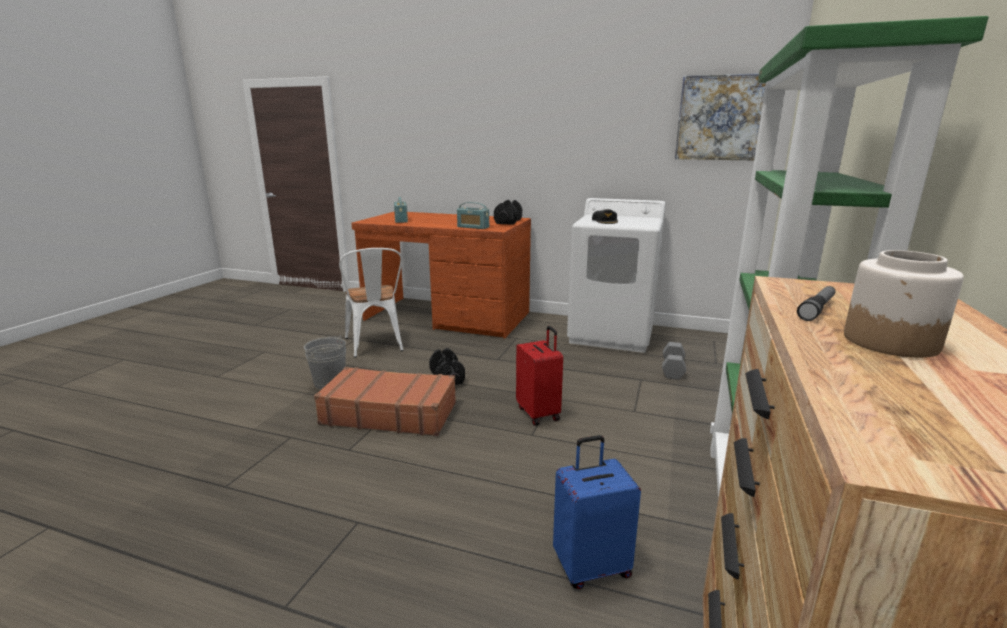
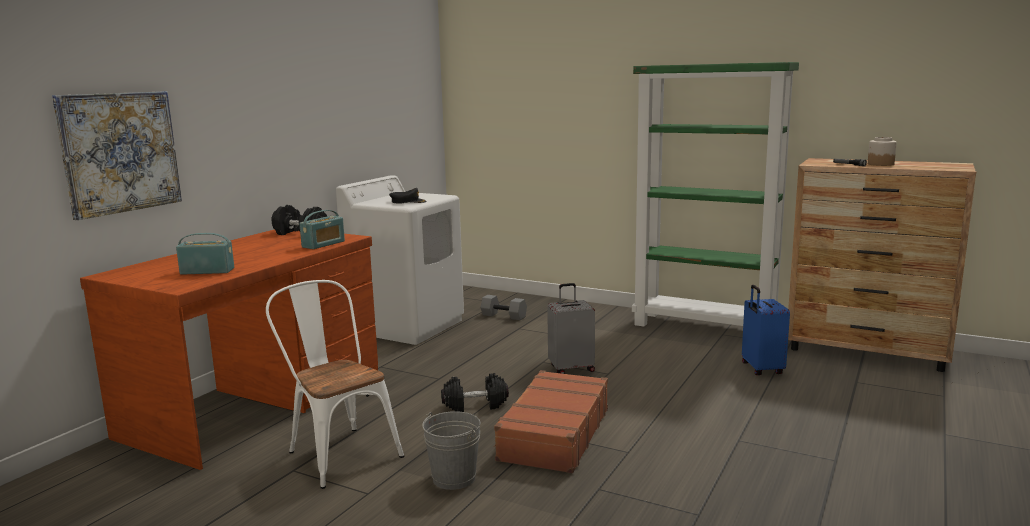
camera: 80 degrees left, 5 degrees down
(376, 346) = (338, 452): white chair -> white chair turned 120 degrees counterclockwise
(539, 413) = (571, 368): red suitcase -> grey suitcase
(720, 118) = (408, 91): picture -> picture (120, 152)

